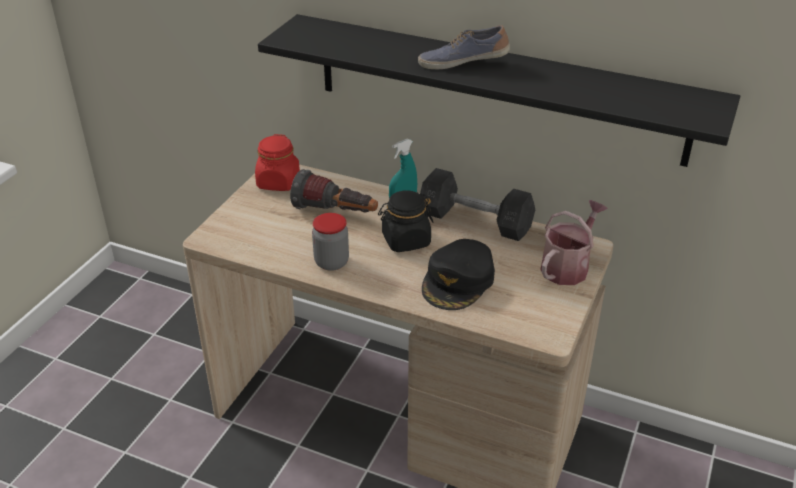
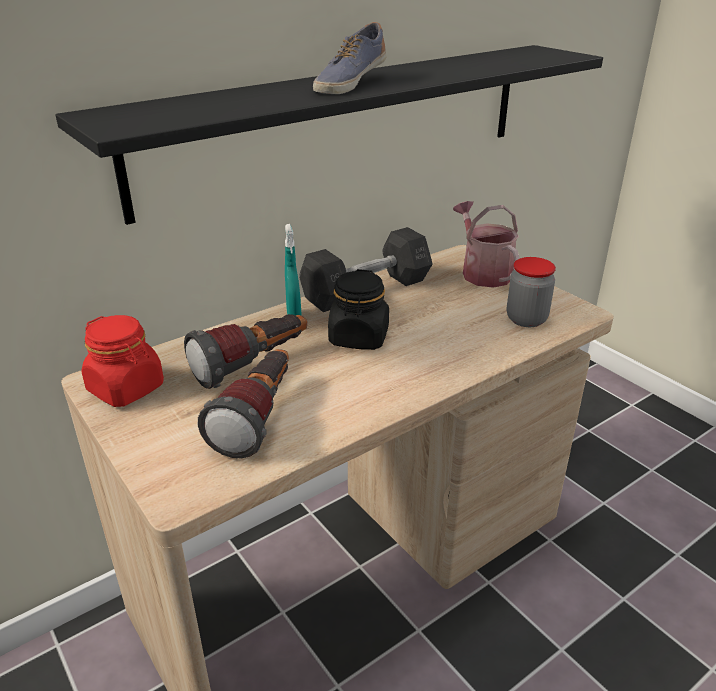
camera: 60 degrees left, 5 degrees down
(287, 236) = (258, 418): none -> flashlight
(331, 262) = (351, 400): jar -> jar (526, 319)
(458, 281) = (461, 331): black cap -> none

